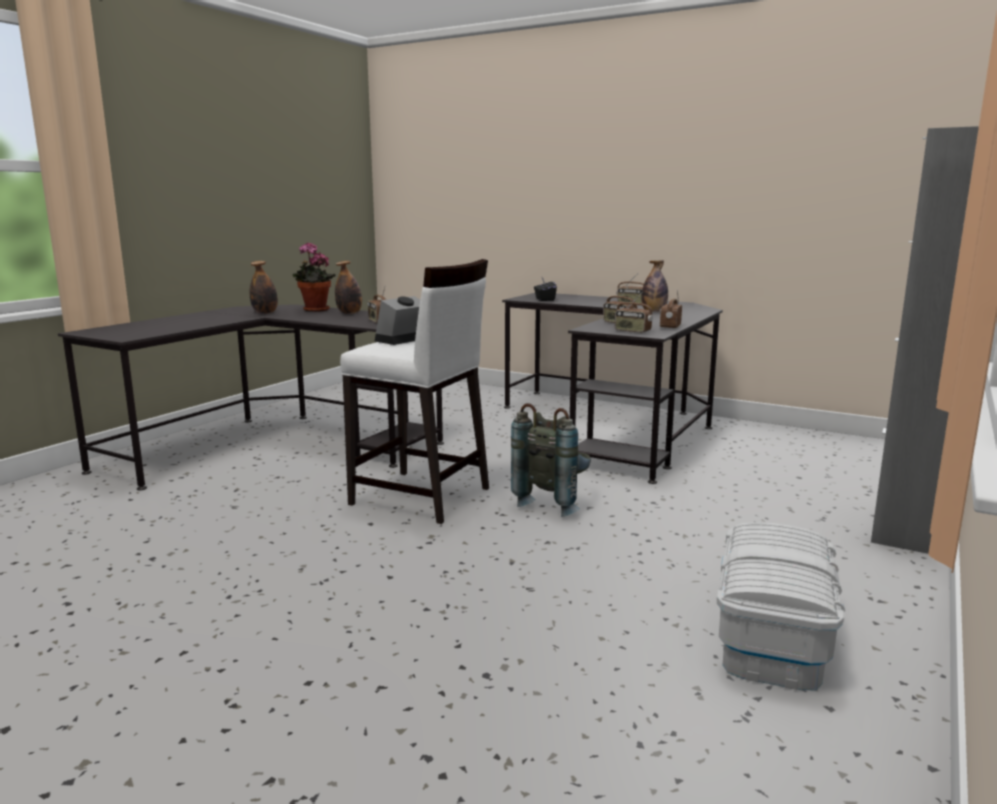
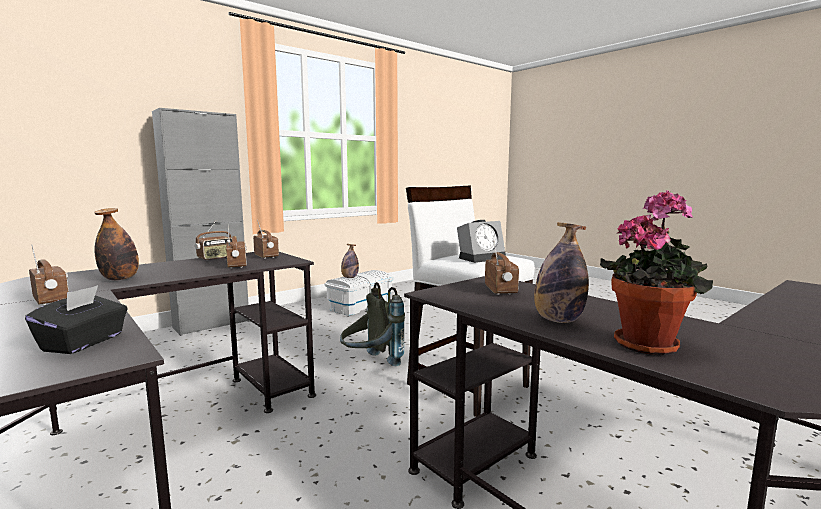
camera: 160 degrees left, 5 degrees down
(265, 313) = (751, 341): bottle -> bottle (349, 277)

